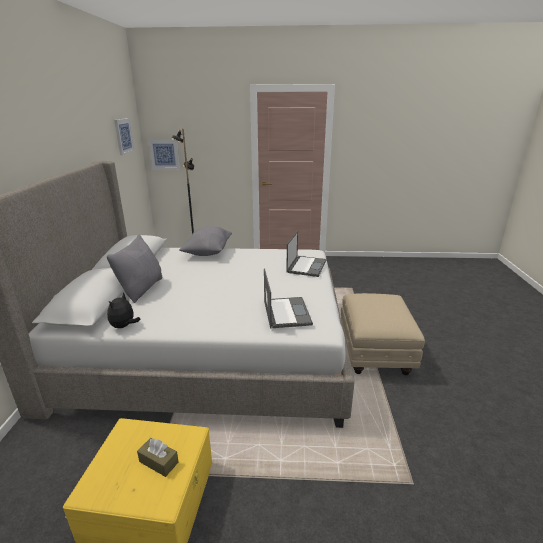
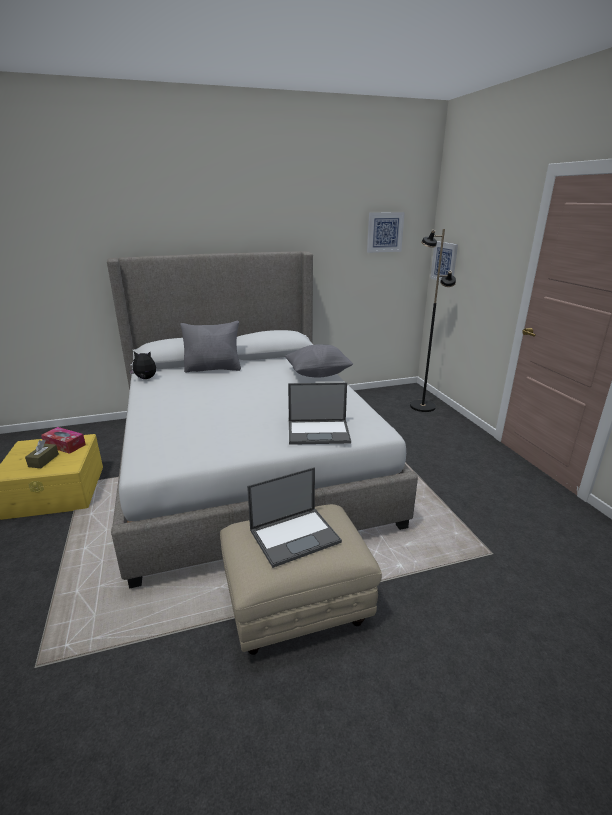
camera: 70 degrees right, 0 degrees up
(130, 444) = (64, 445): none -> tissue box
(286, 312) = (176, 436): laptop -> laptop (295, 535)

